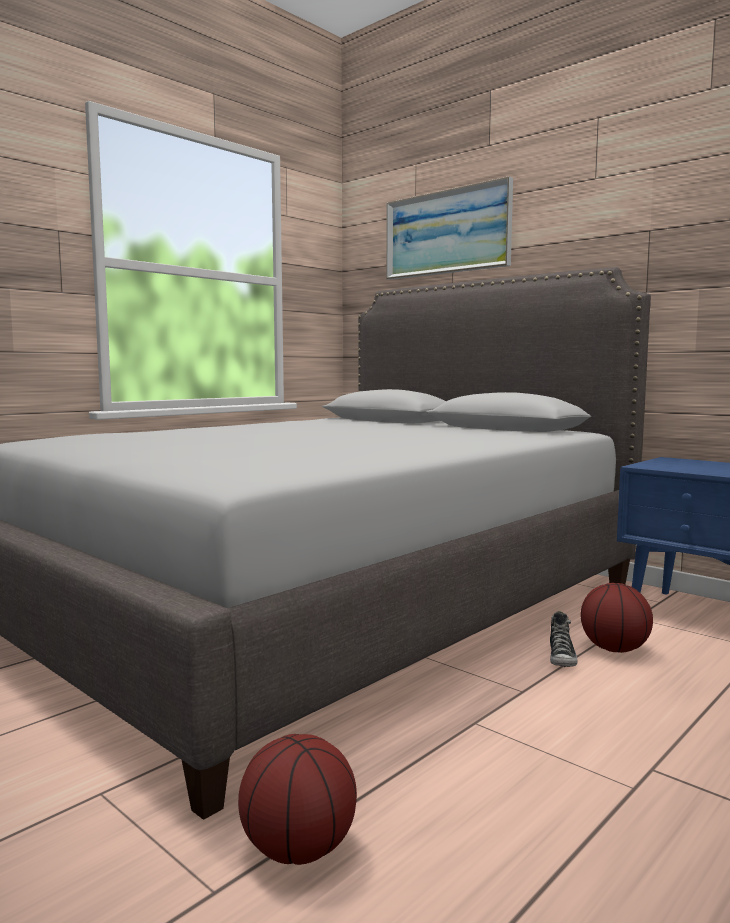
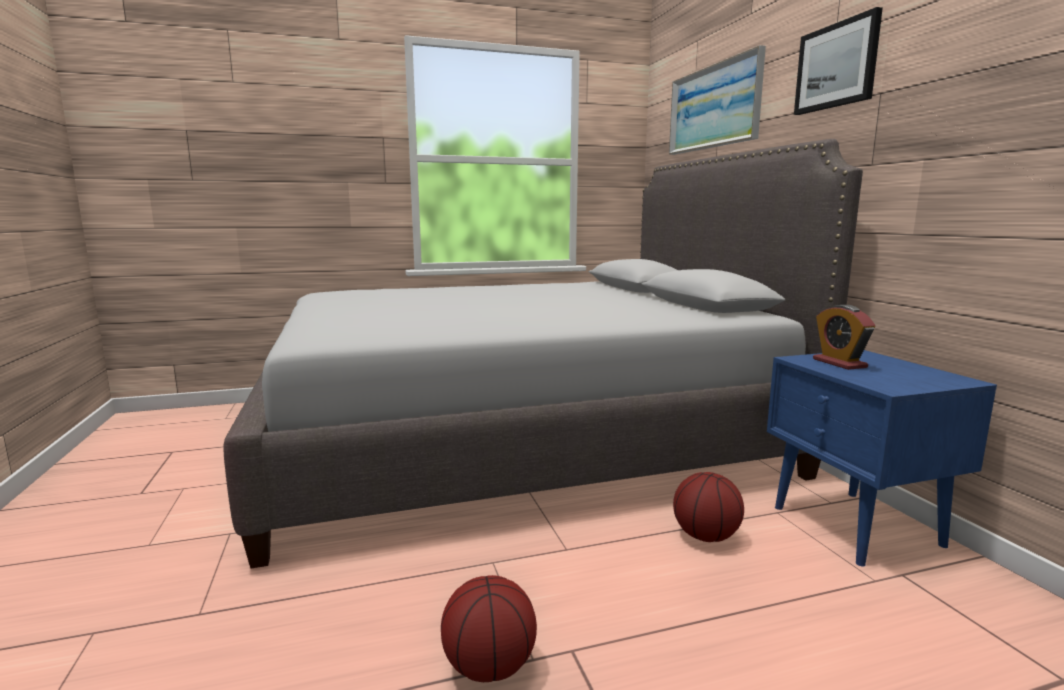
camera: 30 degrees right, 5 degrees up
(298, 850) = (267, 608): basketball -> basketball (489, 668)
(562, 658) = (643, 531): shoe -> none
(601, 203) = (836, 66): none -> picture
(675, 466) = (839, 363): none -> alarm clock

